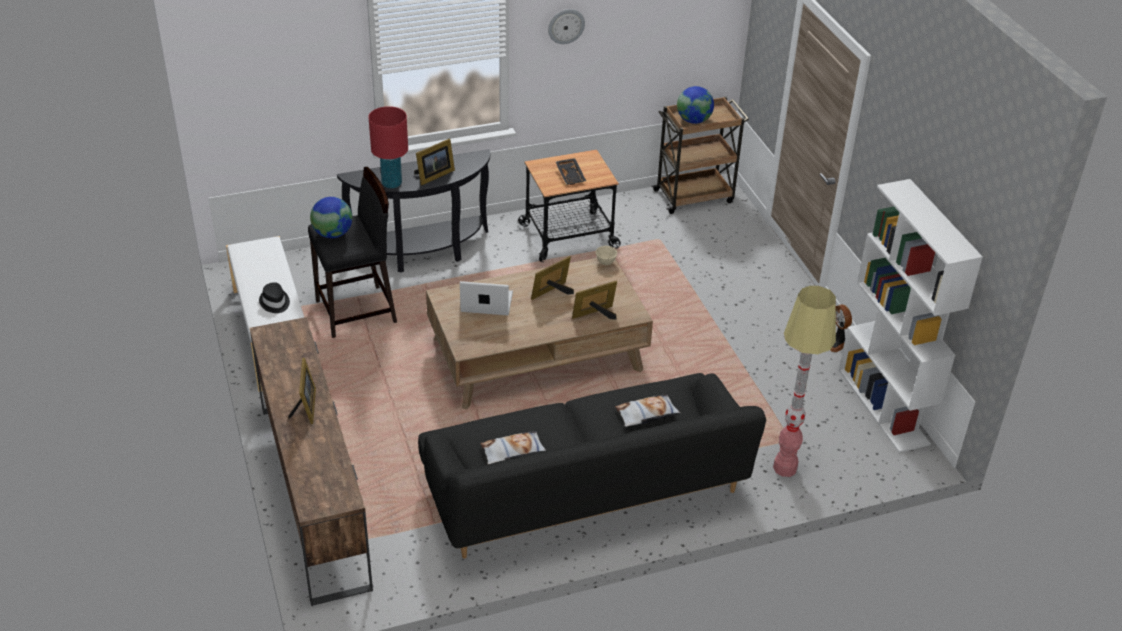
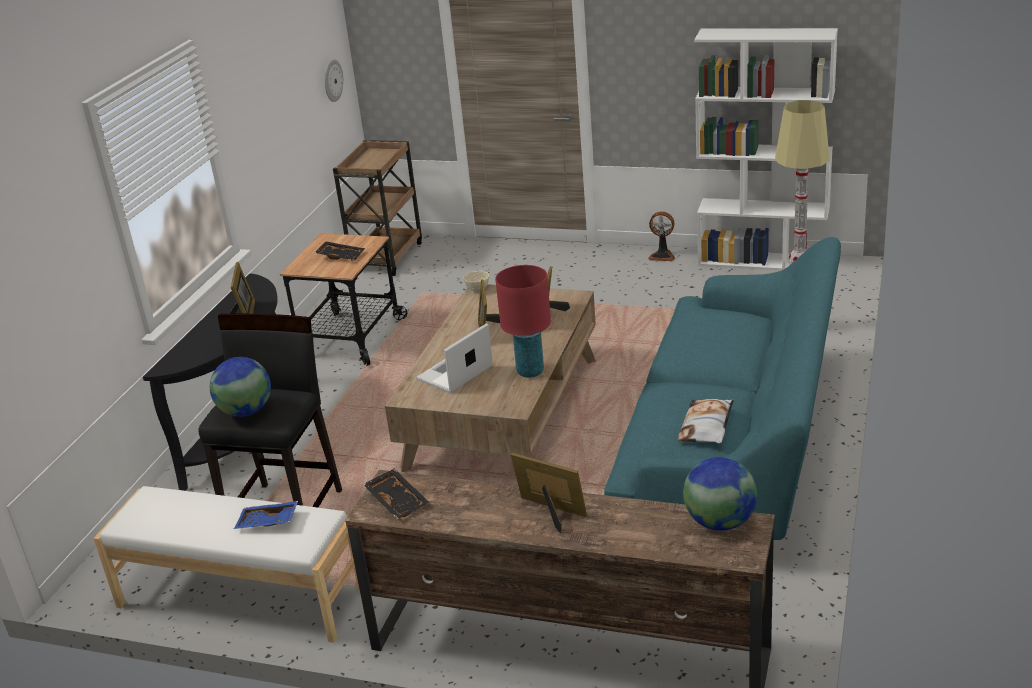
camera: 50 degrees left, 10 degrees down
(274, 302) = (267, 523): black hat -> blue tray
(280, 339) = (398, 500): none -> black tray
(392, 183) = (218, 345): red table lamp -> red table lamp (530, 371)
(566, 26) = (246, 97): wall clock -> wall clock (332, 80)
(585, 490) = (732, 446): black sofa -> turquoise sofa
(646, 414) = (722, 334): pillow -> none
(693, 120) = (370, 166): globe -> globe (720, 522)

